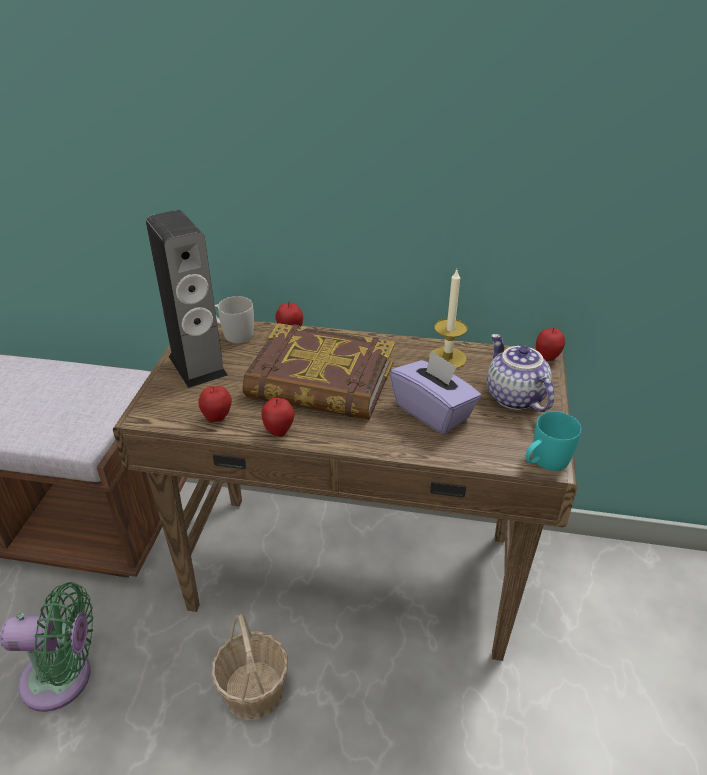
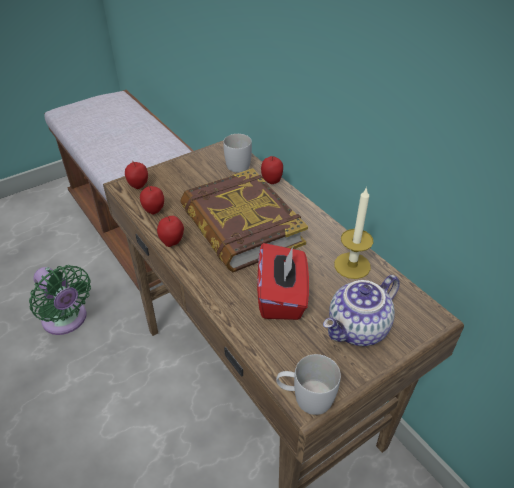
camera: 45 degrees right, 5 degrees up
(197, 365) = (189, 172): speaker -> none
(254, 690) = (132, 405): basket -> none
(433, 411) = (282, 297): purple tissue box -> red tissue box
(513, 397) = (358, 330): teapot -> teapot turned 150 degrees counterclockwise
(544, 462) = (305, 397): turquoise mug -> white mug
(547, 358) = (438, 319): apple -> apple (138, 186)

